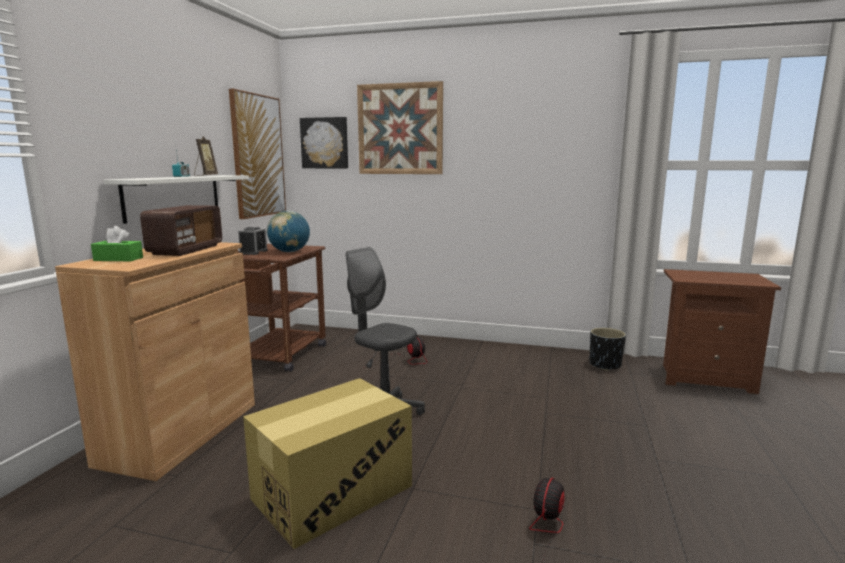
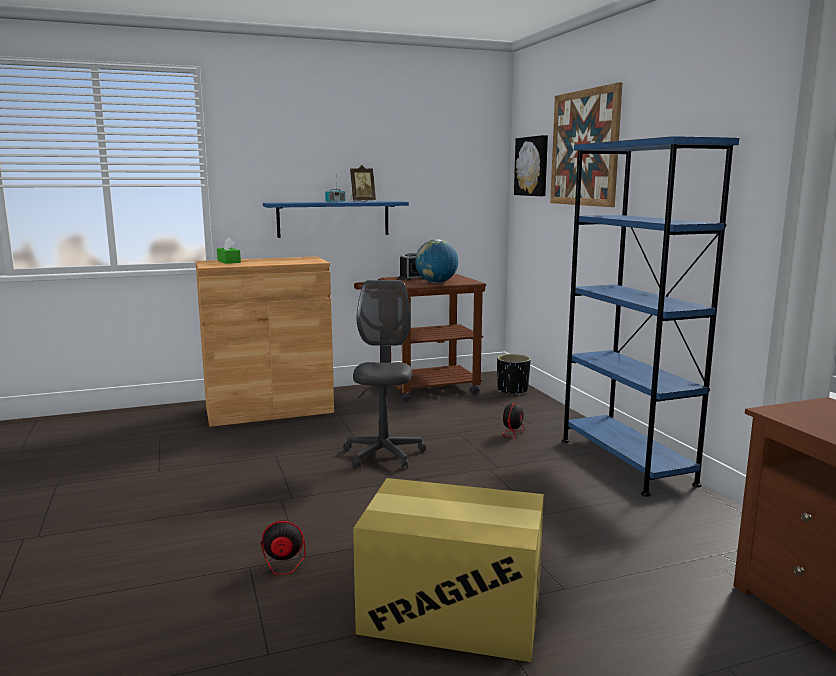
camera: 55 degrees right, 0 degrees up
(173, 197) = (333, 219): white shelf -> blue shelf
(186, 250) = (280, 262): radio -> none
(258, 156) = (457, 182): picture -> none
(333, 492) = (247, 475): cardboard box -> cardboard box (452, 612)
(500, 350) = (625, 461): none -> blue bookcase
(605, 364) = (716, 530): black planter -> black planter (512, 390)

